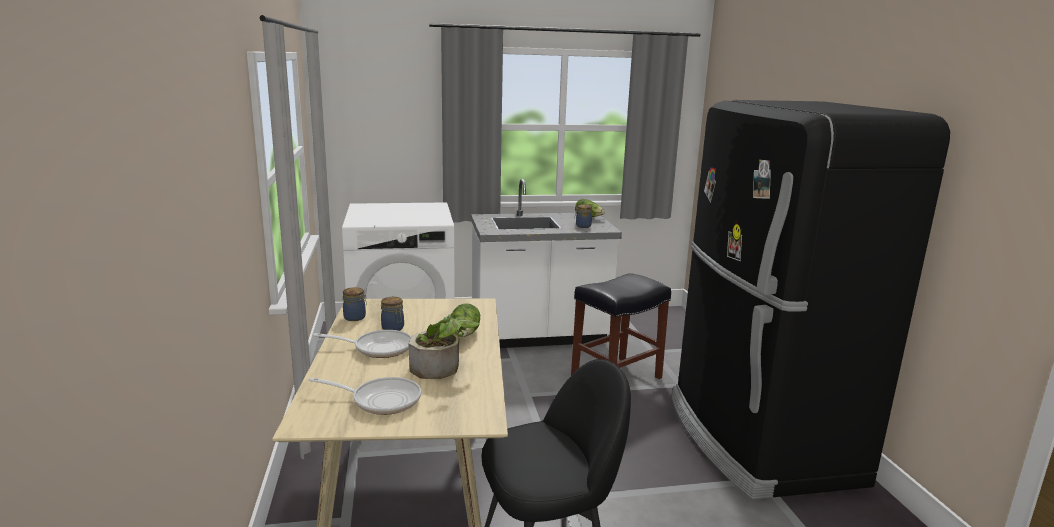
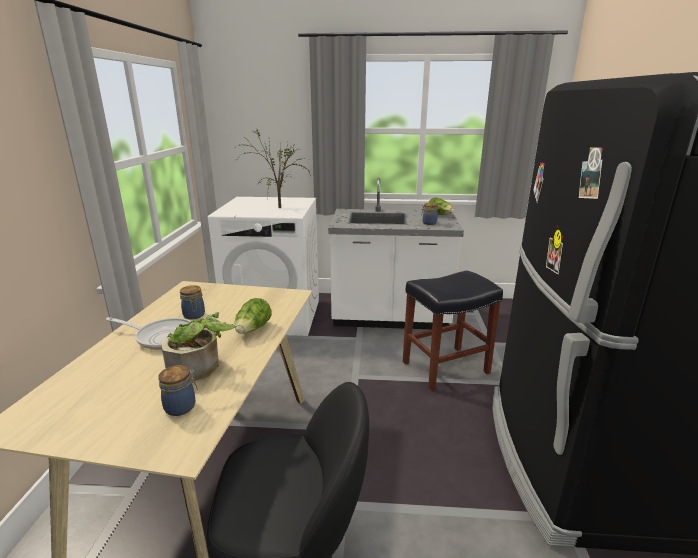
camera: 15 degrees right, 5 degrees up
(355, 317) = (172, 301): jar -> jar (182, 407)
(381, 400) = (107, 404): frying pan -> none
(414, 215) = (277, 208): none -> potted plant

